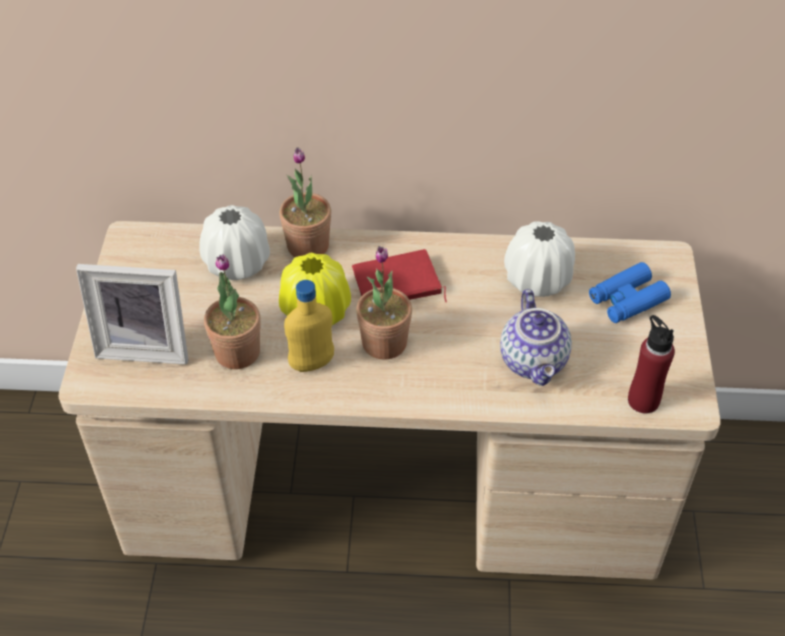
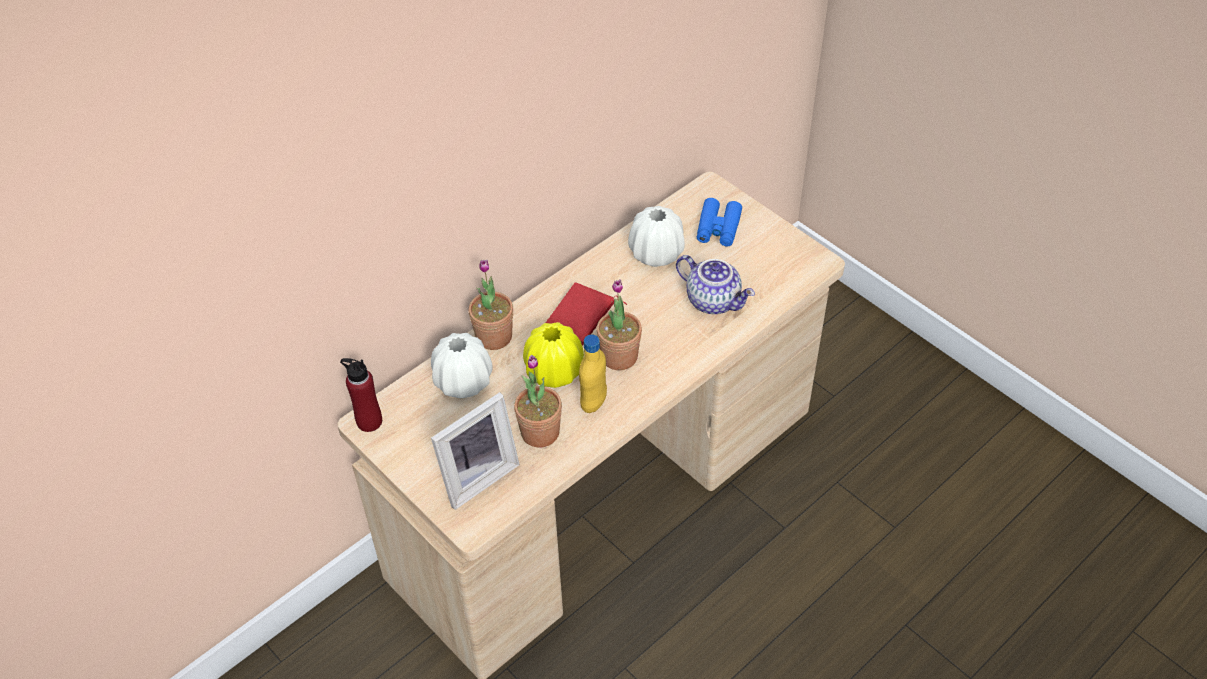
camera: 45 degrees left, 0 degrees up
(643, 400) = (794, 277): red bottle -> red bottle (369, 421)

